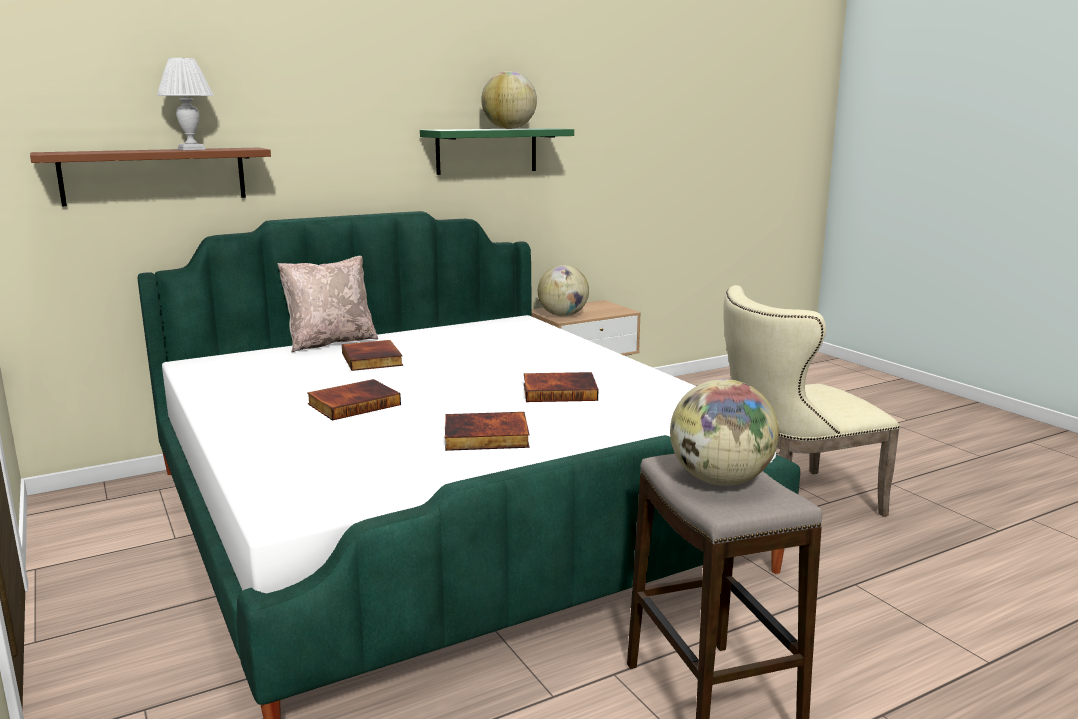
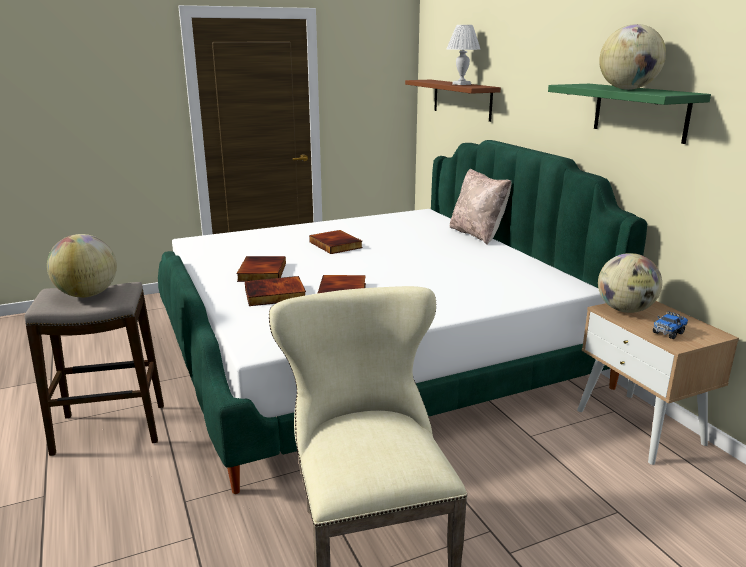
camera: 95 degrees right, 5 degrees up
(373, 359) = (433, 245): book -> book (274, 295)
(605, 310) = (668, 333): none -> toy truck

